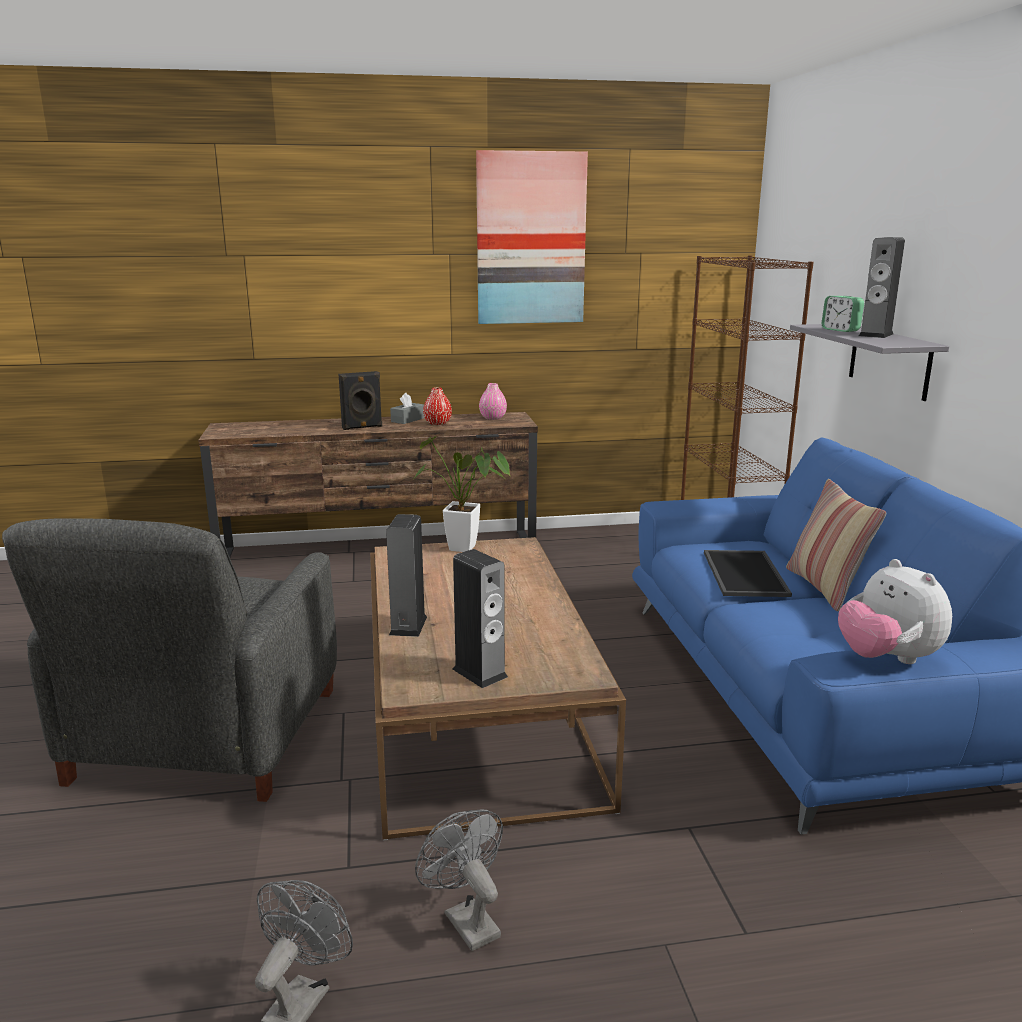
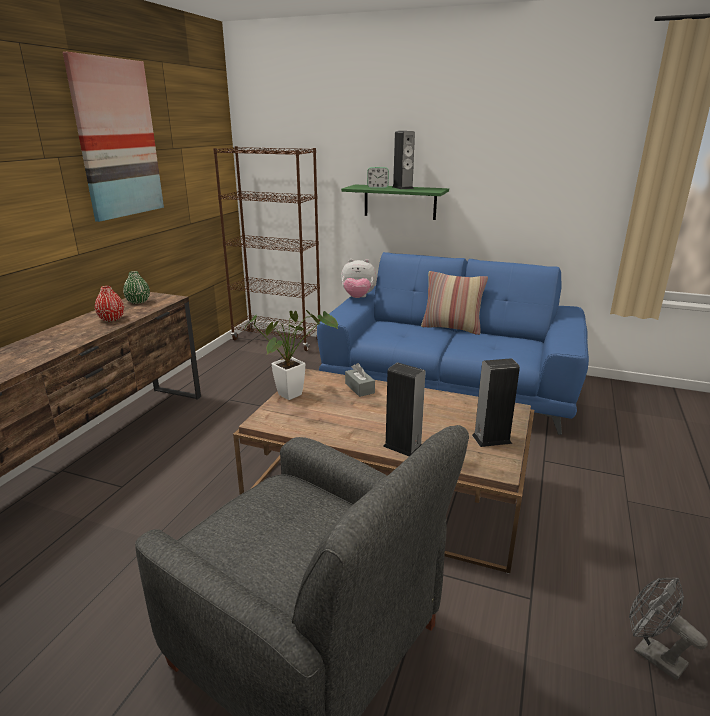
camera: 60 degrees left, 5 degrees up
(362, 427) = (58, 344): black speaker -> none
(407, 420) = (75, 325): grey tissue box -> grey tissue box (359, 388)
(466, 919) = (595, 560): grey fan -> none
(493, 418) = (138, 301): pink vase -> green vase
(742, 573) = (418, 337): tray -> none
(887, 658) = (566, 337): plush toy -> plush toy (358, 298)
(889, 361) = (400, 202): grey shelf -> green shelf

